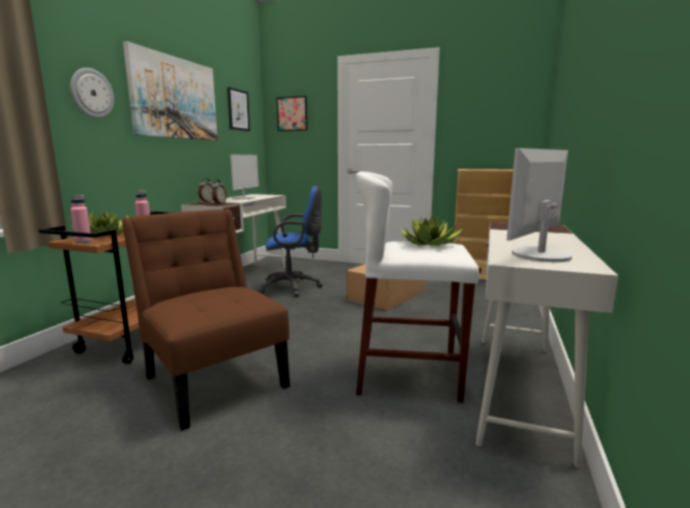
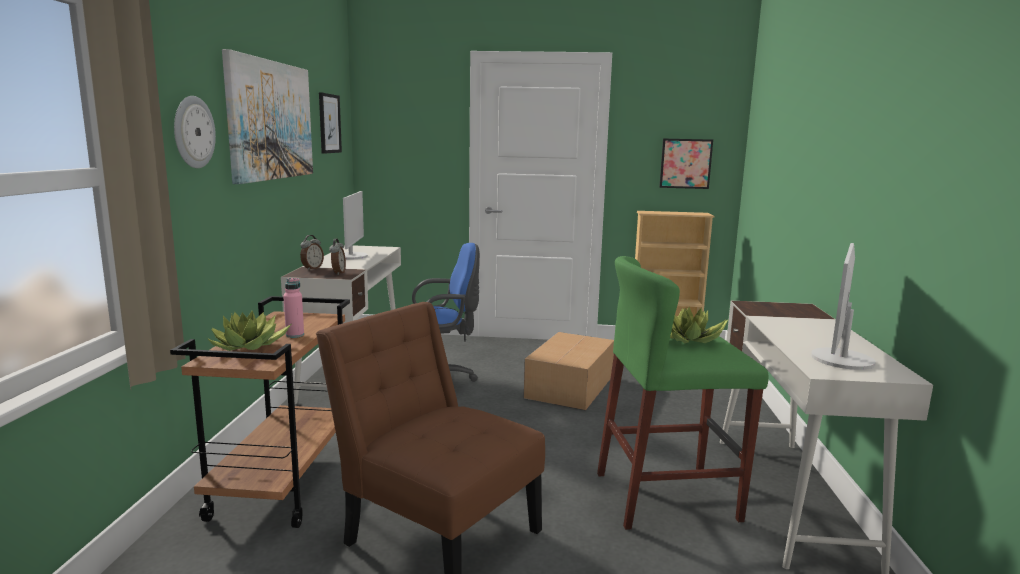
camera: 15 degrees left, 0 degrees up
(83, 242) = (239, 363): pink bottle -> none
(292, 113) = (399, 126): picture -> picture (685, 163)
(408, 375) = (666, 496): white stool -> green stool

